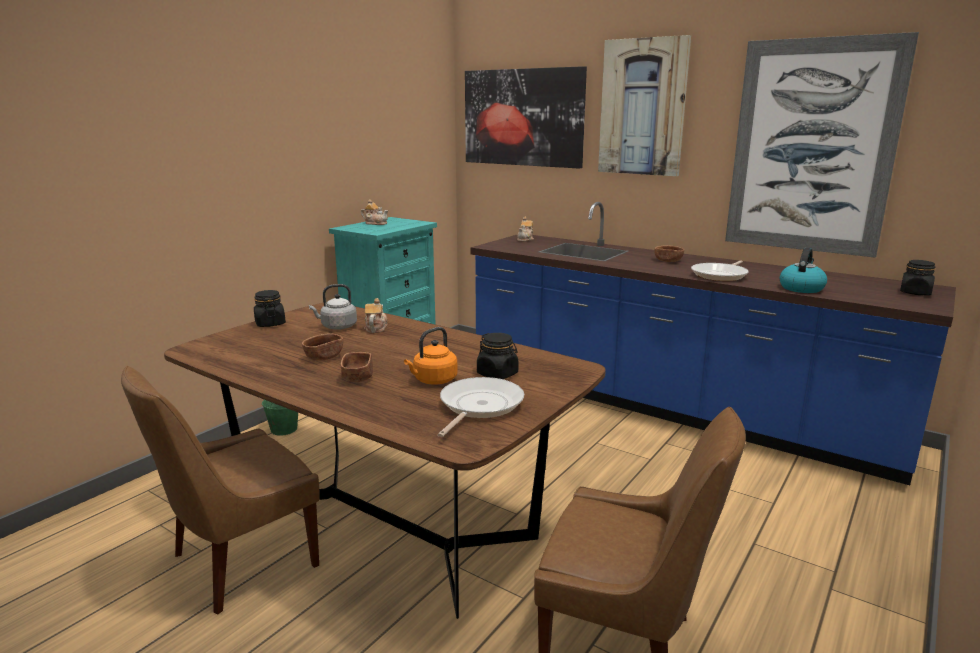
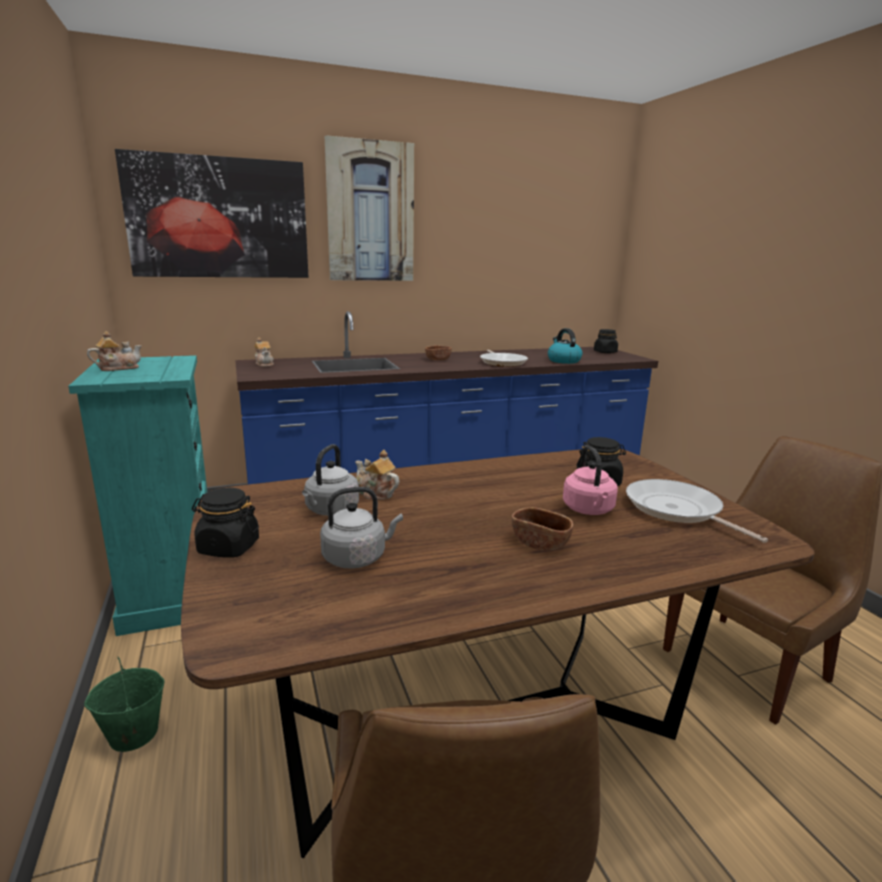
camera: 55 degrees left, 0 degrees up
(287, 346) = (357, 558): none -> grey kettle
(324, 357) = (439, 544): brown bowl -> none
(433, 380) = (589, 510): orange kettle -> pink kettle
(812, 147) = (514, 251): picture -> none

